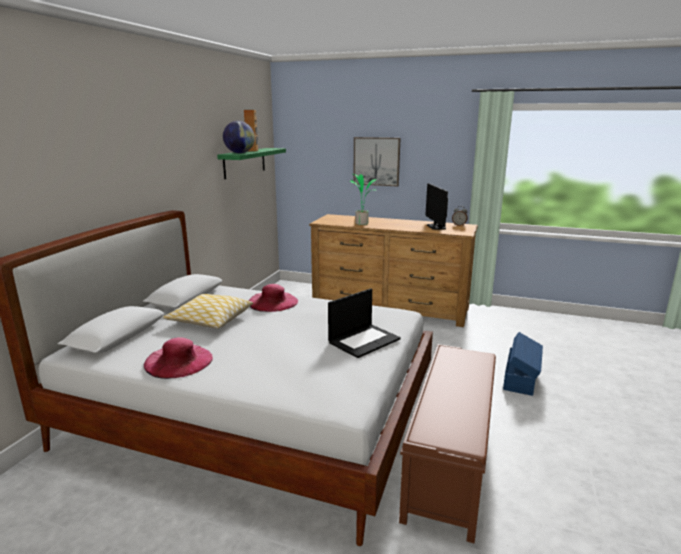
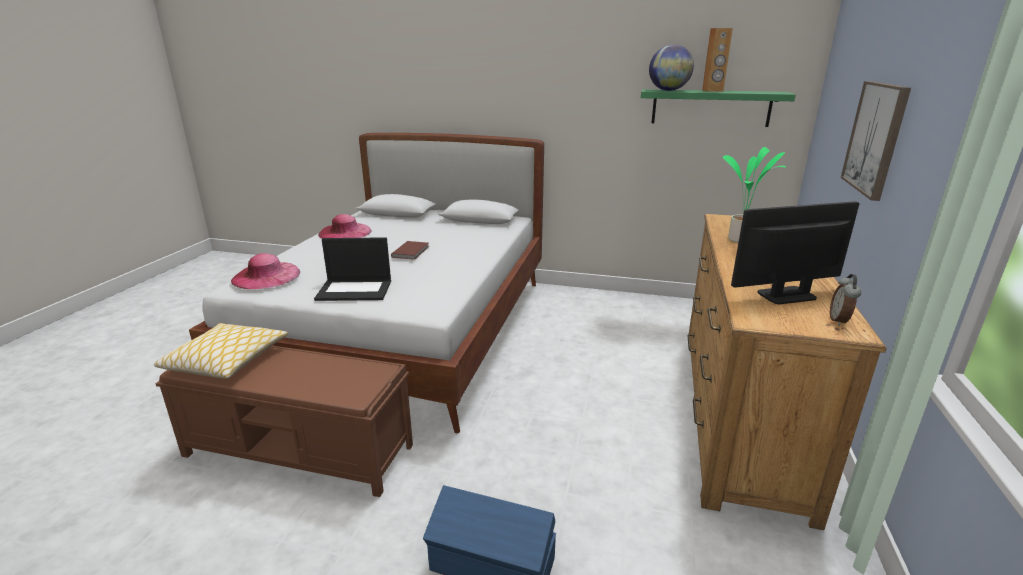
camera: 85 degrees right, 5 degrees up
(210, 320) = (424, 232): pillow -> pillow (227, 361)
(272, 301) = (468, 247): pink hat -> pink hat (266, 276)
(274, 322) = (411, 251): none -> brown book
(364, 340) = (355, 290): laptop -> laptop turned 45 degrees counterclockwise

